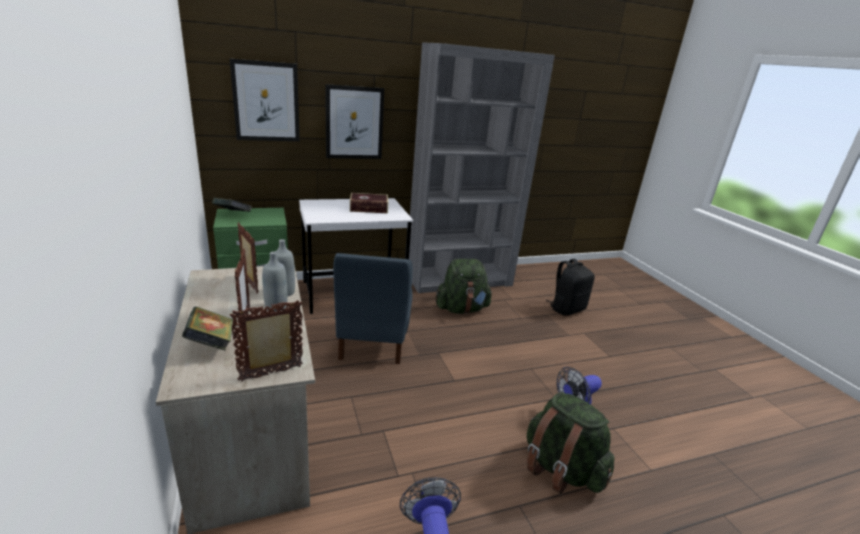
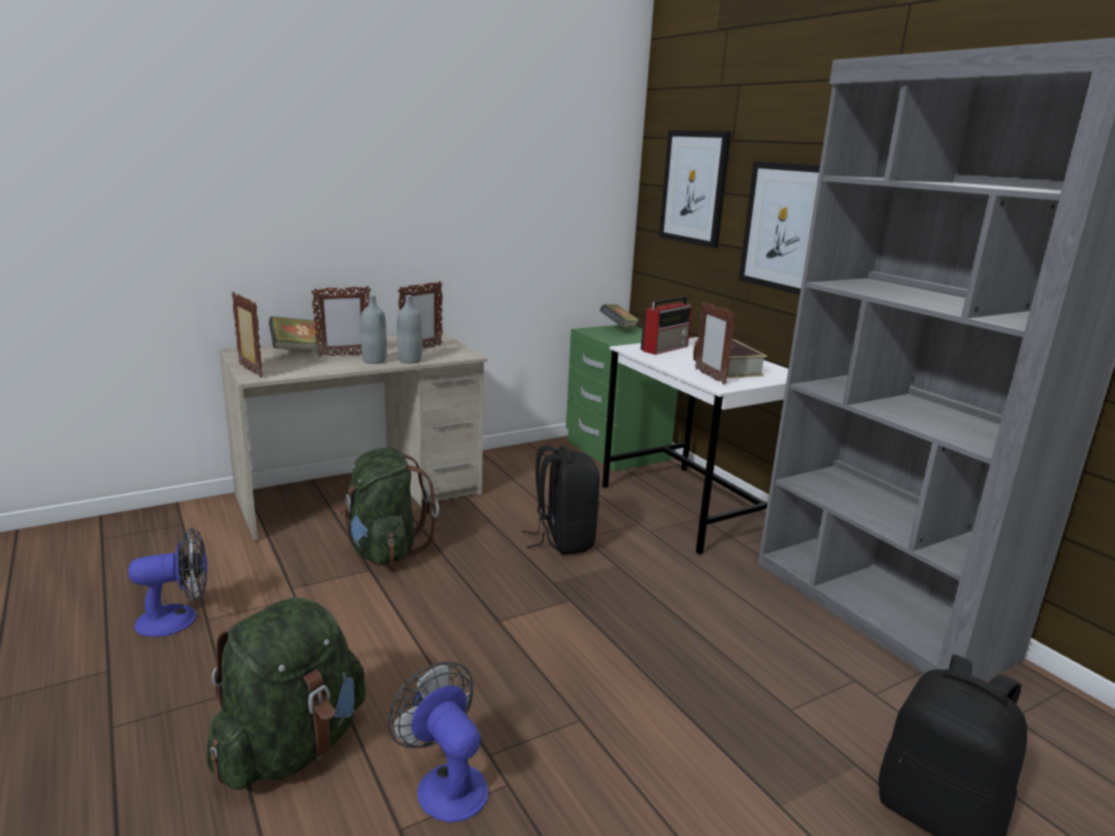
camera: 80 degrees right, 5 degrees down
(321, 212) = (665, 348): none -> radio
(373, 342) = (563, 540): blue chair -> black backpack
(384, 215) = (710, 376): none -> picture frame
(461, 309) = (746, 618): green backpack -> green backpack (385, 550)

